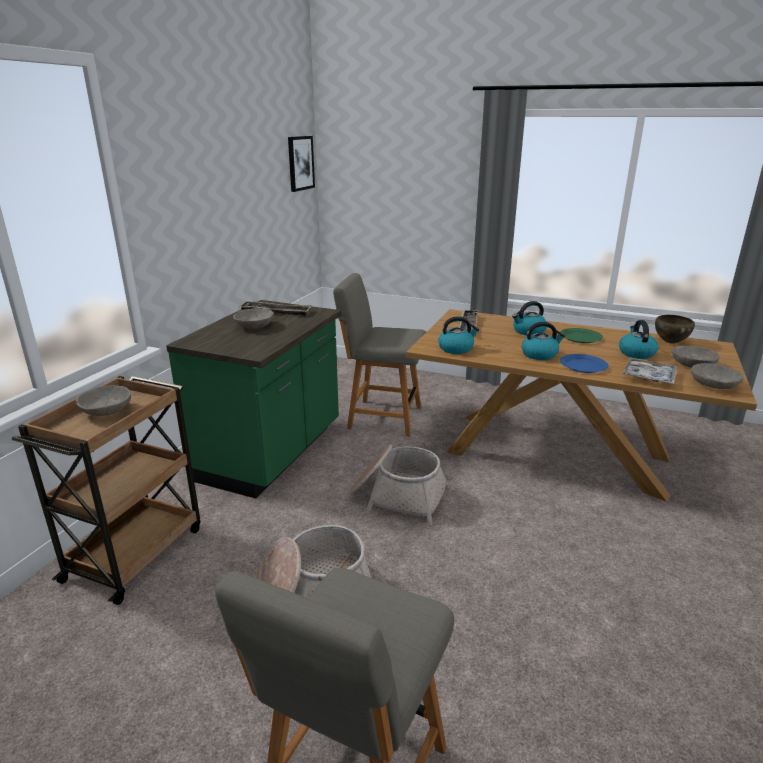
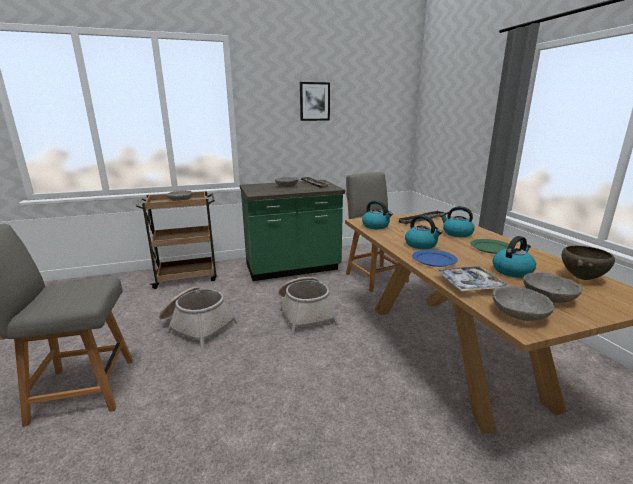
camera: 50 degrees right, 5 degrees down
(300, 163) = (397, 102): picture -> picture (314, 101)

